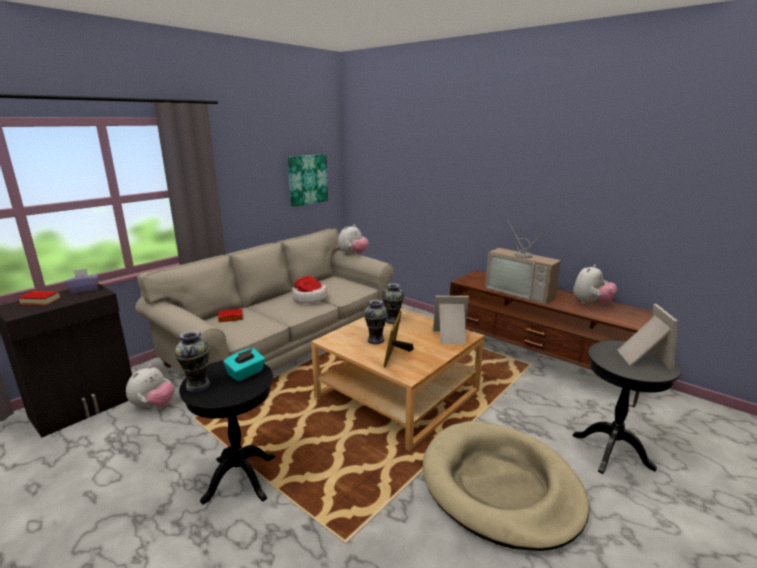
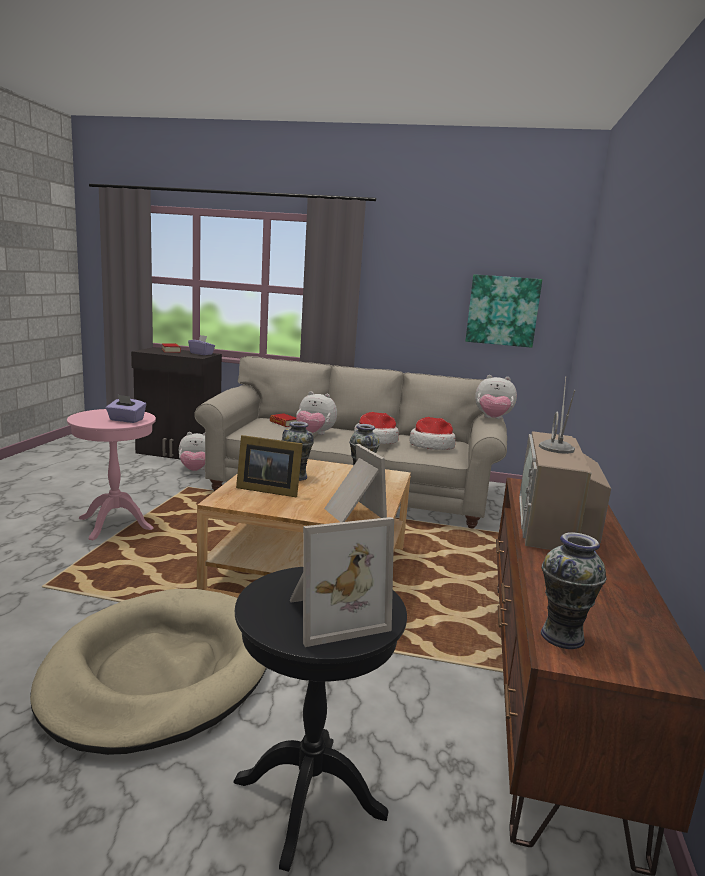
camera: 60 degrees right, 5 degrees down
(198, 385) = (99, 412): vase -> vase (563, 636)
(240, 478) = (116, 524): black side table -> pink side table
(246, 373) = (126, 420): turquoise tissue box -> purple tissue box
(339, 286) = (431, 446): none -> hat
(395, 355) = (267, 489): picture frame -> picture frame turned 150 degrees counterclockwise
(591, 303) = (610, 590): plush toy -> plush toy (314, 434)

